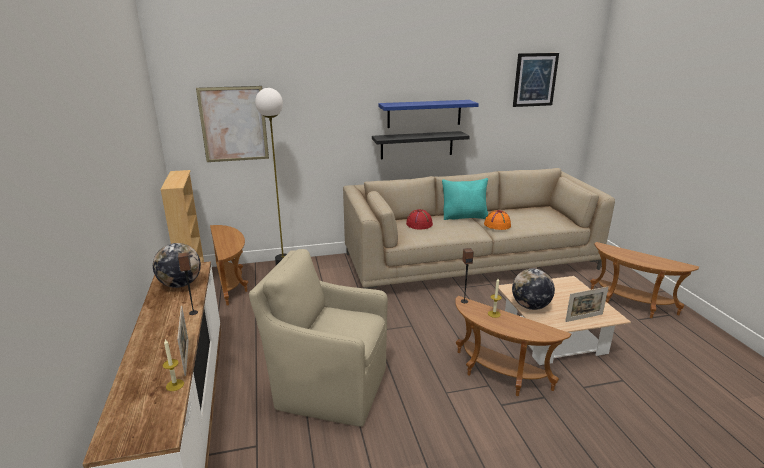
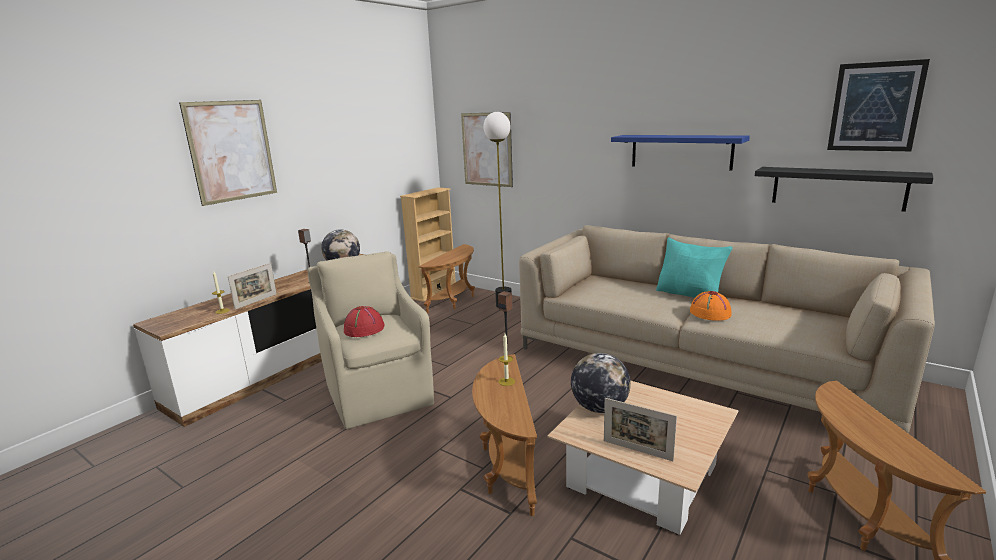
camera: 50 degrees right, 5 degrees down
(82, 177) = (231, 151): none -> picture
(417, 145) = (669, 192): black shelf -> black shelf (837, 188)
(419, 224) = (618, 286): red hat -> red hat (364, 329)

